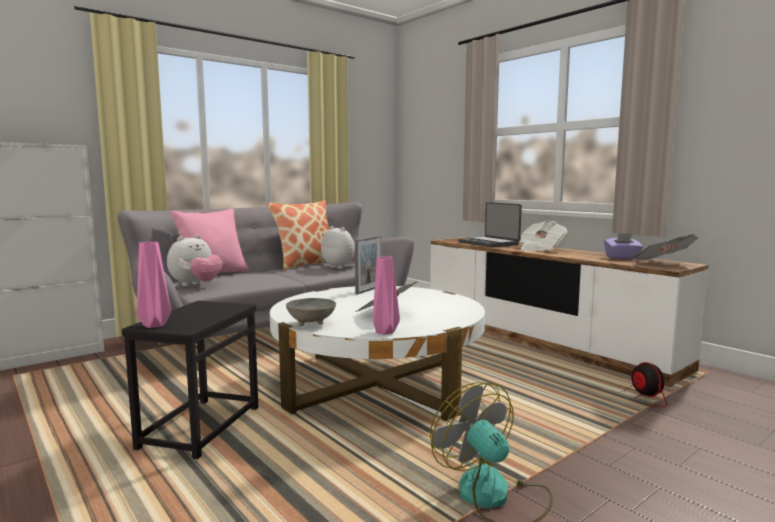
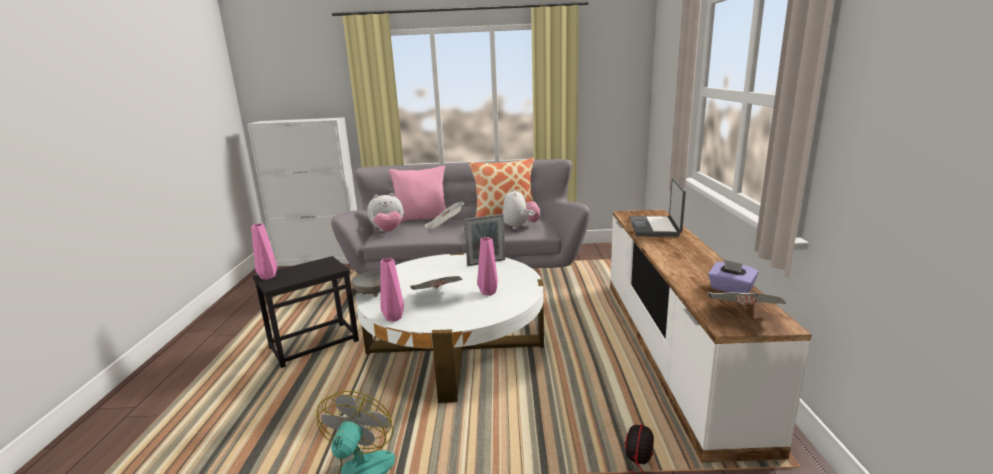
camera: 40 degrees right, 10 degrees up
(426, 304) = (489, 293): none -> pink vase
(540, 249) = (678, 251): newspaper -> newspaper (444, 226)

